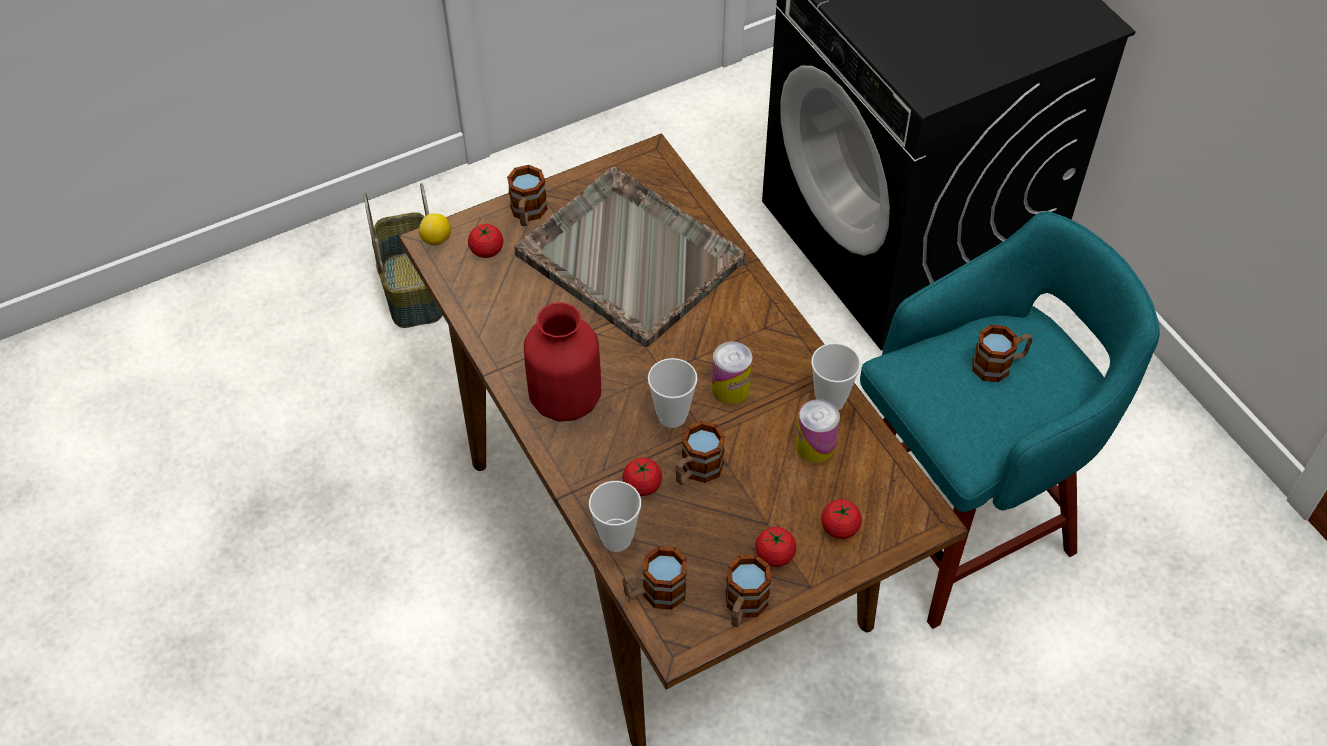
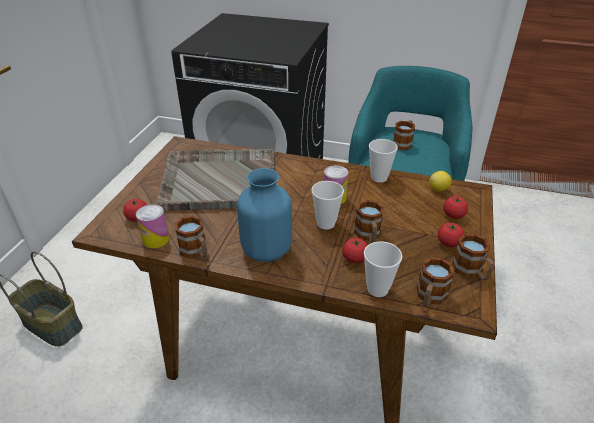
camera: 45 degrees left, 15 degrees down
(437, 240) = (101, 229): lemon -> lemon (438, 189)
(527, 214) = (142, 193): mug -> mug (196, 252)
(564, 399) = (265, 250): red vase -> blue vase
(815, 446) = (398, 195): can -> can (156, 239)

